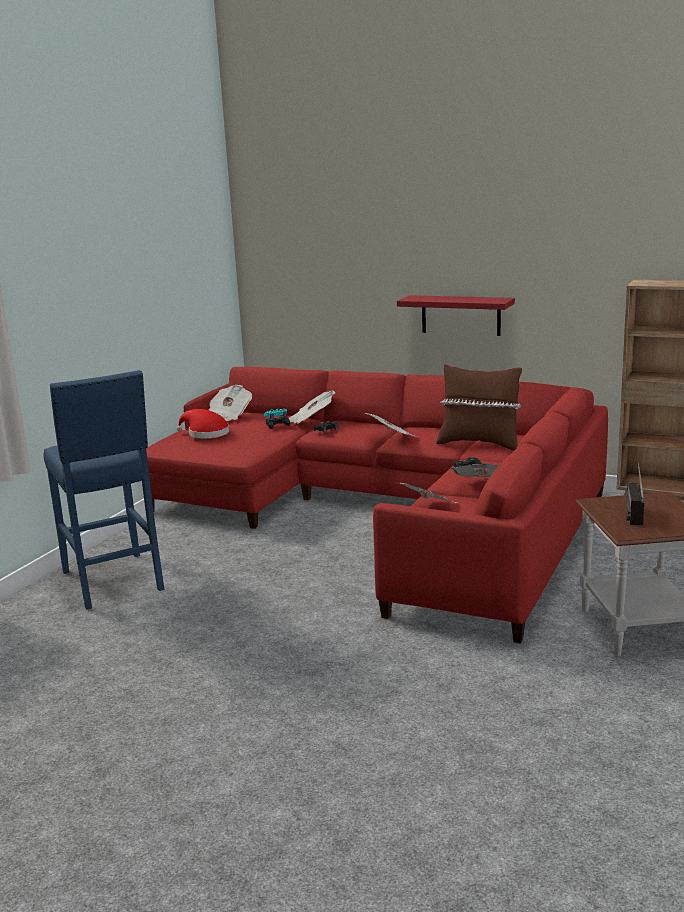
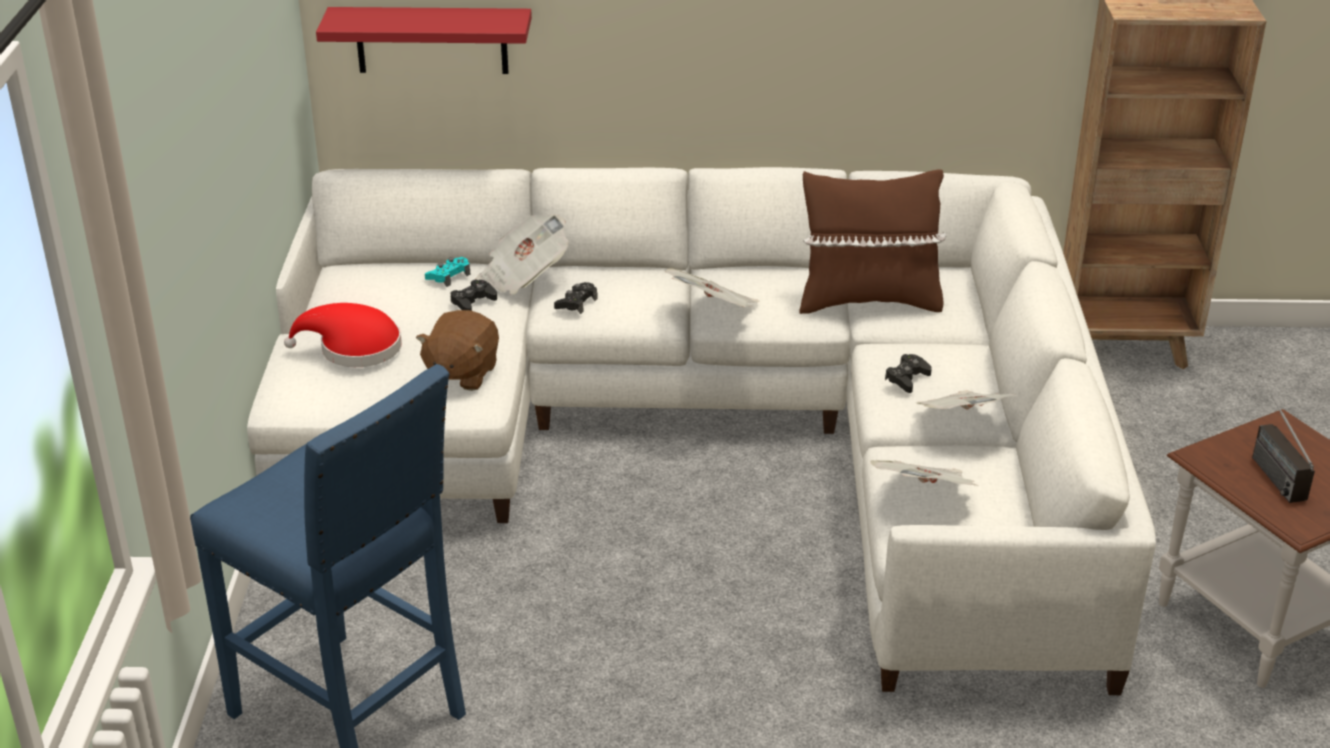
camera: 25 degrees left, 15 degrees up
(229, 416) = (352, 287): newspaper -> none
(246, 447) = (461, 373): none -> brown plush toy
(386, 513) = (710, 438): red sofa -> white sofa
(460, 315) = (781, 53): red shelf -> red shelf (431, 40)

